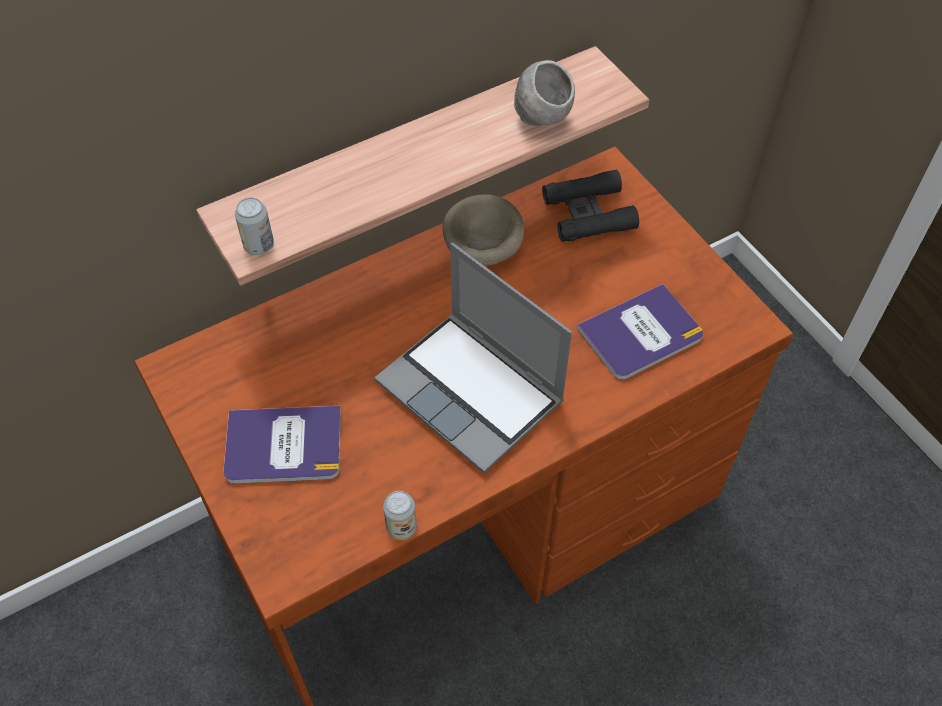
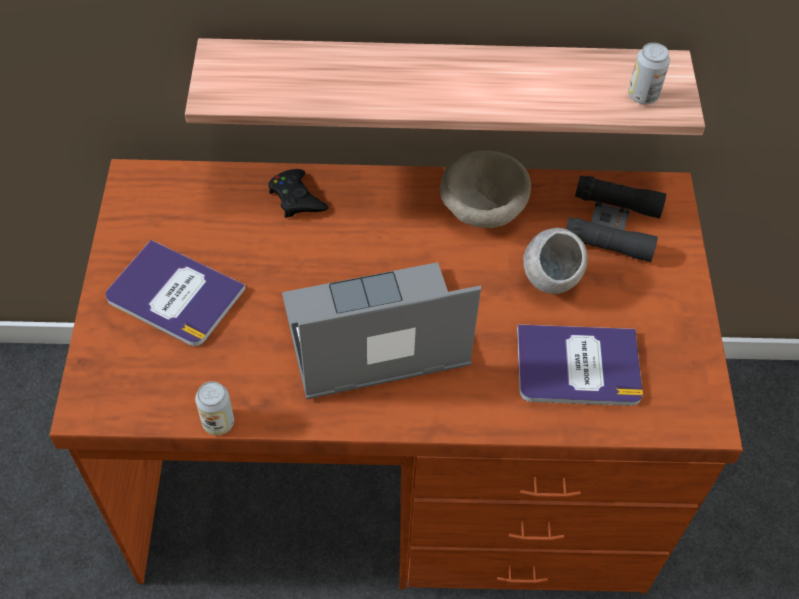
camera: 30 degrees right, 0 degrees up
(259, 245) = (224, 94): can -> can (642, 95)
(326, 314) = (296, 198): none -> black game controller
(473, 392) = (373, 336): laptop -> laptop turned 90 degrees clockwise
(542, 121) = (574, 99): grey bowl -> grey bowl (549, 283)

